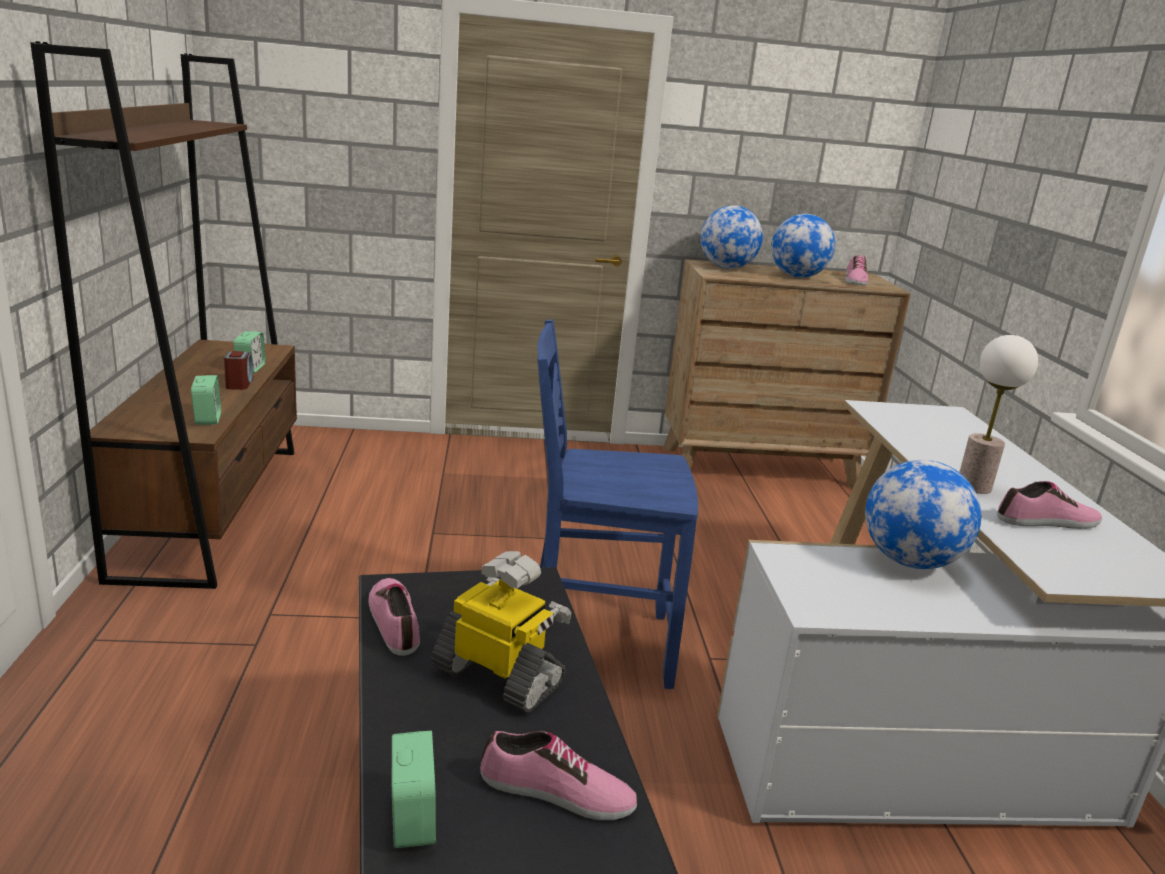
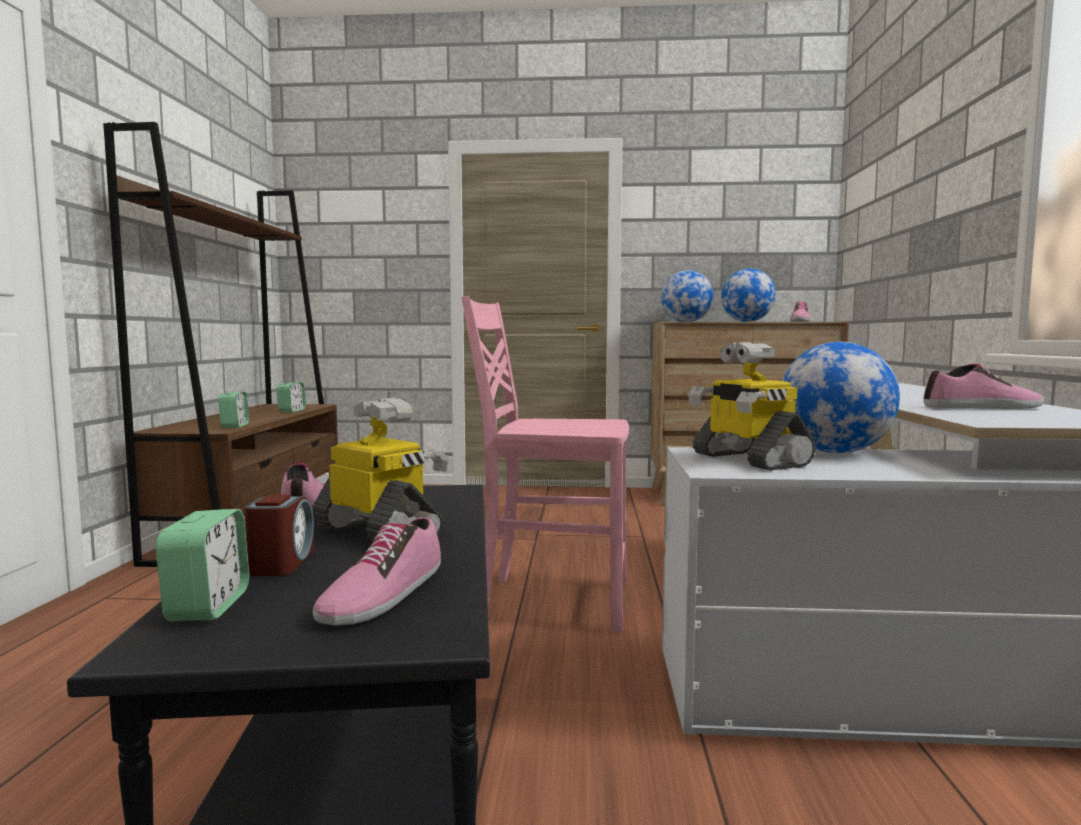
camera: 10 degrees right, 15 degrees down
(239, 383) = (276, 415): alarm clock -> alarm clock (282, 563)
(556, 793) = (383, 594): shoe -> shoe turned 90 degrees clockwise
(594, 642) = (551, 601): blue chair -> pink chair
(835, 581) = (747, 460): none -> toy robot
(974, 486) = (903, 399): table lamp -> none

